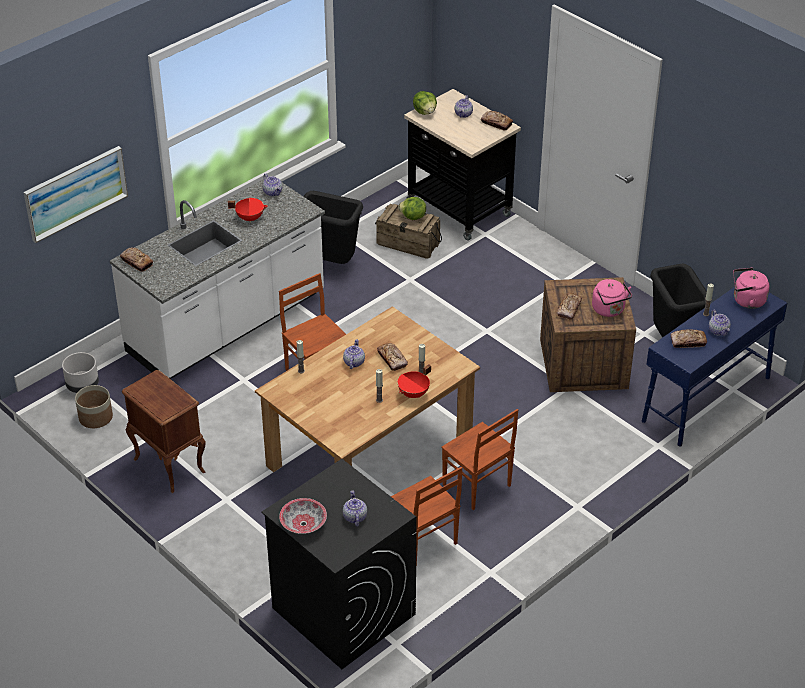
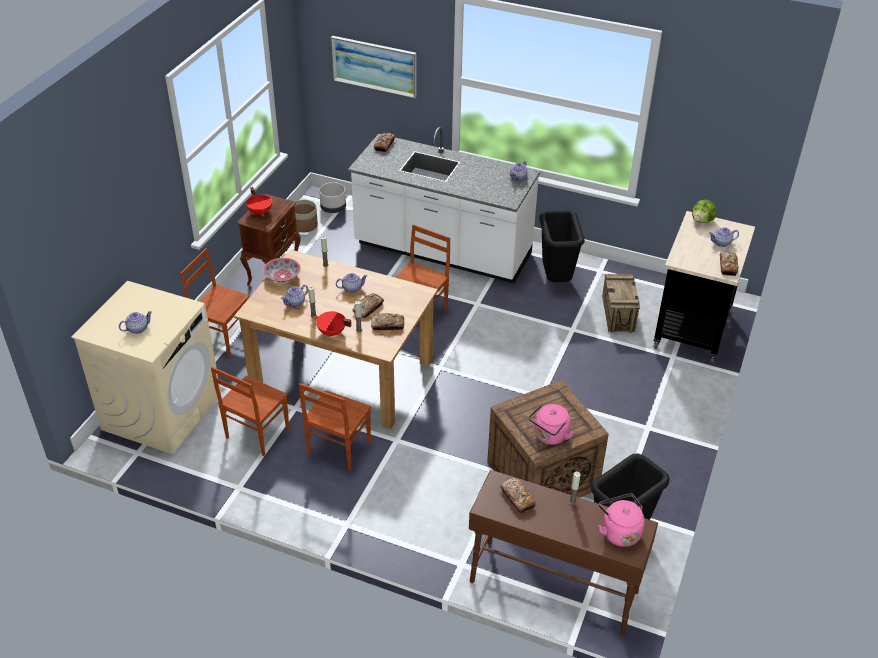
camera: 65 degrees right, 0 degrees up
(250, 218) = (476, 177): red cooking pot -> red cooking pot (260, 212)
(252, 532) = (224, 337): none -> brown chair
(303, 524) = (120, 305): bowl -> bowl (282, 276)
(343, 610) = (162, 411): black washing machine -> beige washing machine
(413, 217) = (625, 292): lettuce -> none
(569, 309) = (531, 407): bread -> bread (387, 325)
(705, 399) = (553, 586): blue console table -> brown console table
(719, 331) = (552, 519): teapot -> teapot (295, 303)

